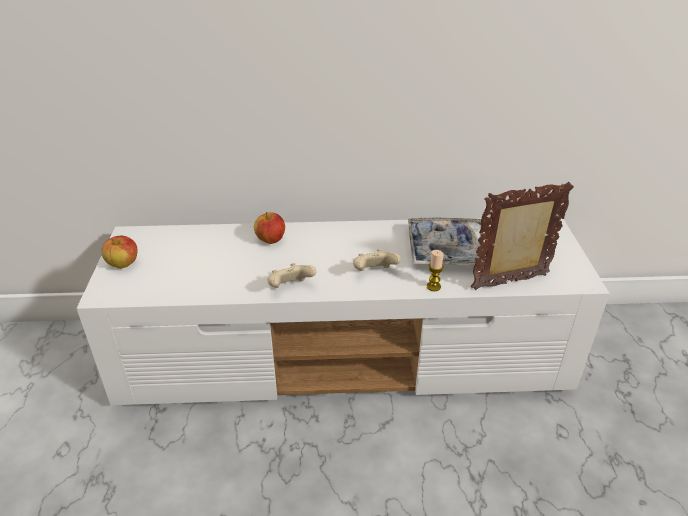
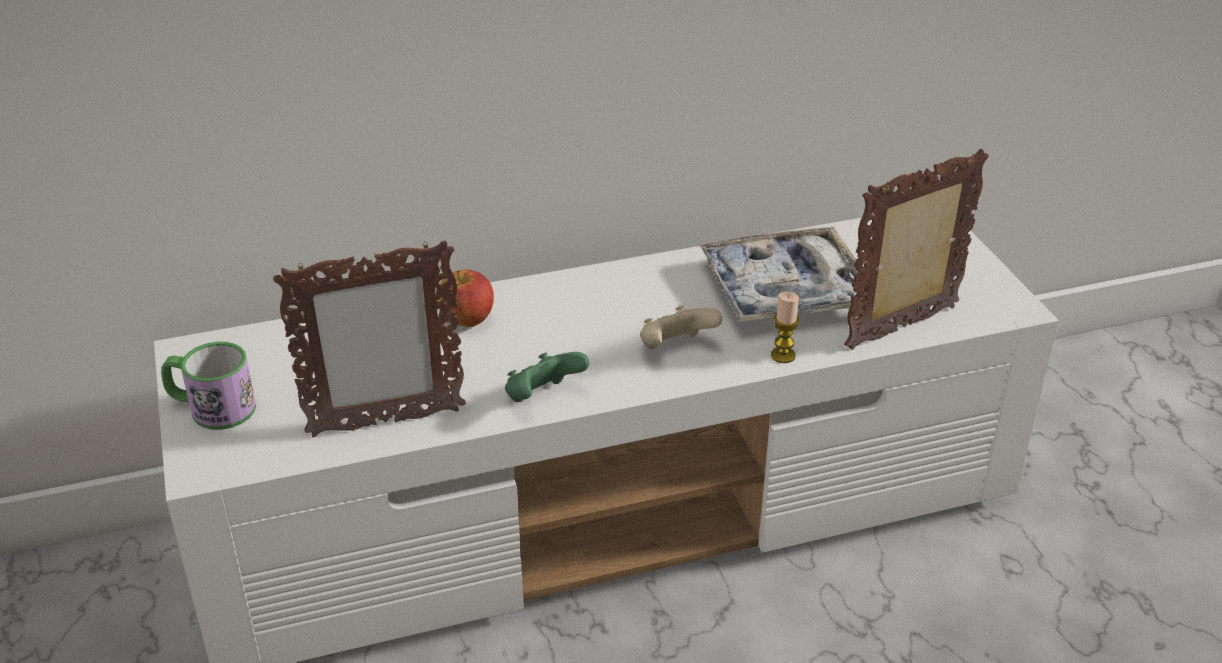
camera: 15 degrees left, 0 degrees up
(123, 264) = (212, 408): apple -> mug
(203, 287) = (385, 422): none -> picture frame
(290, 288) = (543, 398): beige game controller -> green game controller

